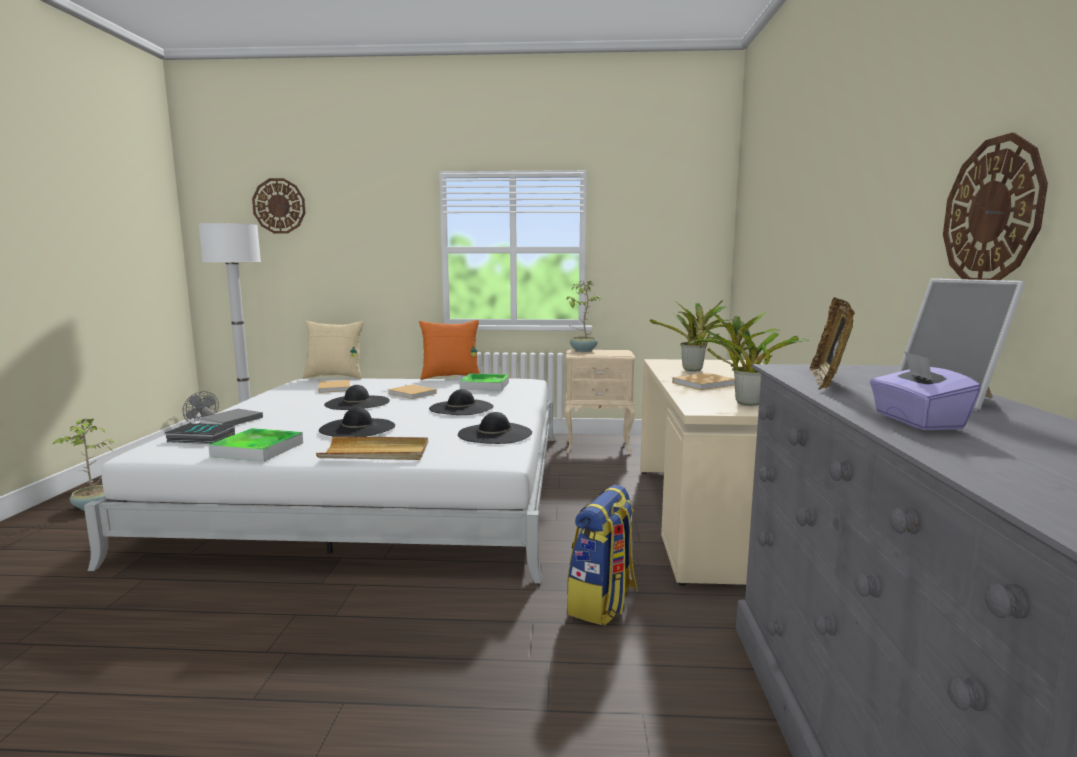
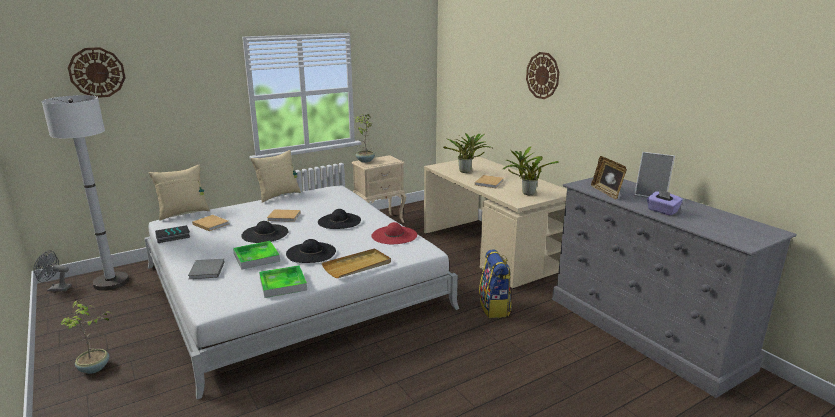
camera: 35 degrees left, 10 degrees up
(200, 438) = (221, 288): book -> book (172, 237)
(450, 377) = (278, 196): orange pillow -> beige pillow
(485, 385) = (320, 199): tray -> tray (256, 257)
(495, 434) = (394, 235): black hat -> red hat
(992, 212) = (649, 119): wall clock -> wall clock (542, 75)

